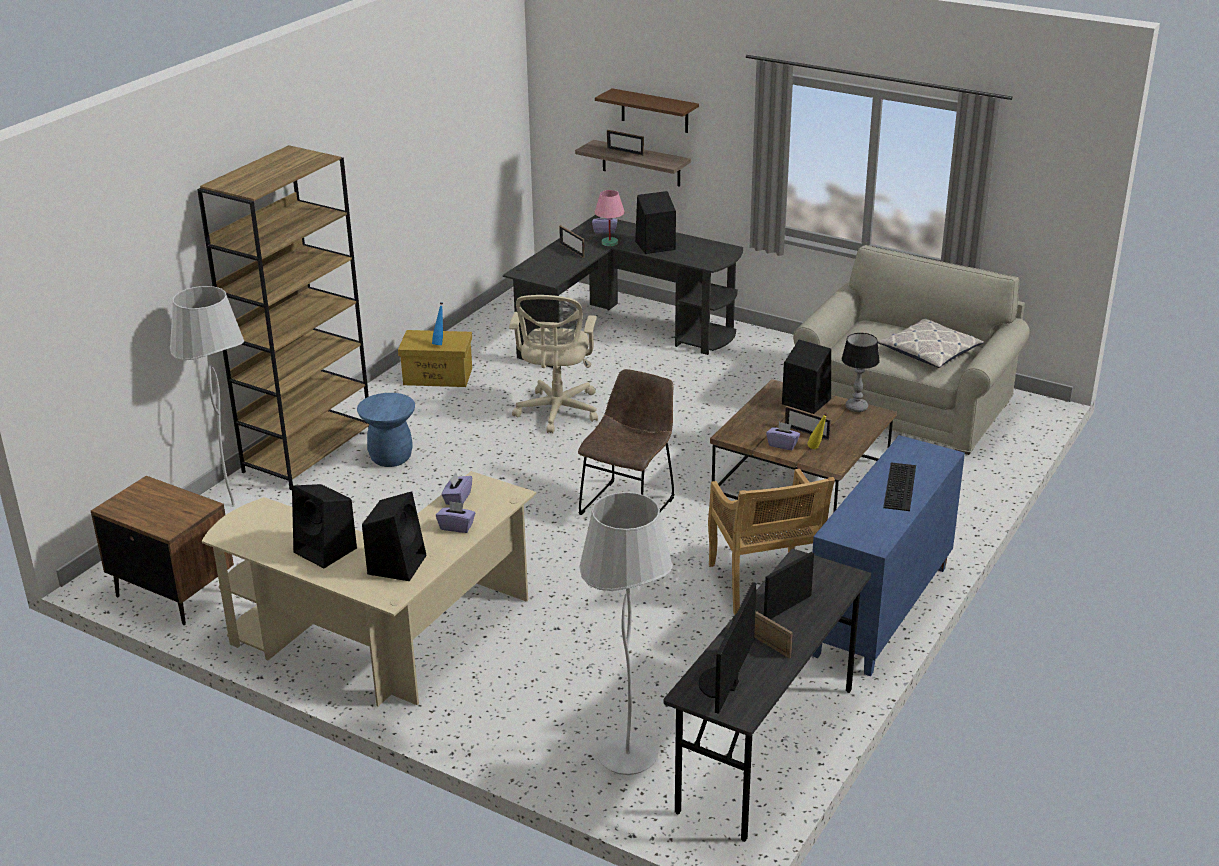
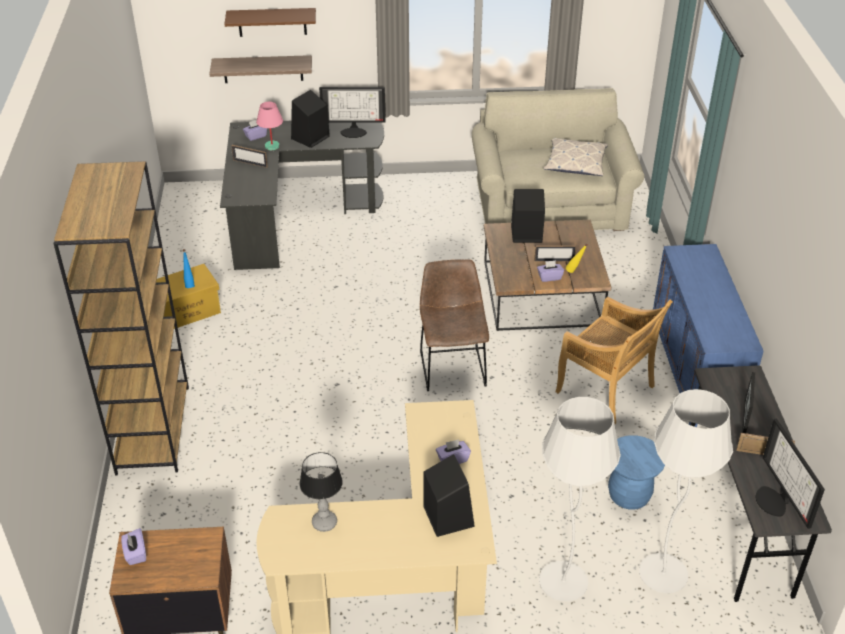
camera: 35 degrees left, 10 degrees up
(233, 509) = (147, 514): white floor lamp -> white floor lamp (562, 583)
(327, 550) = (380, 531): black speaker -> none
(391, 457) = (229, 404): blue stool -> blue stool (629, 496)
(457, 498) = (424, 433): purple tissue box -> purple tissue box (135, 553)
(557, 413) = (317, 308): beige office chair -> none
(625, 152) = (253, 63): picture frame -> none
(705, 252) = (354, 131): none -> monitor
(857, 407) = (563, 226): table lamp -> table lamp (325, 522)
(901, 487) = (711, 288): keyboard -> none

